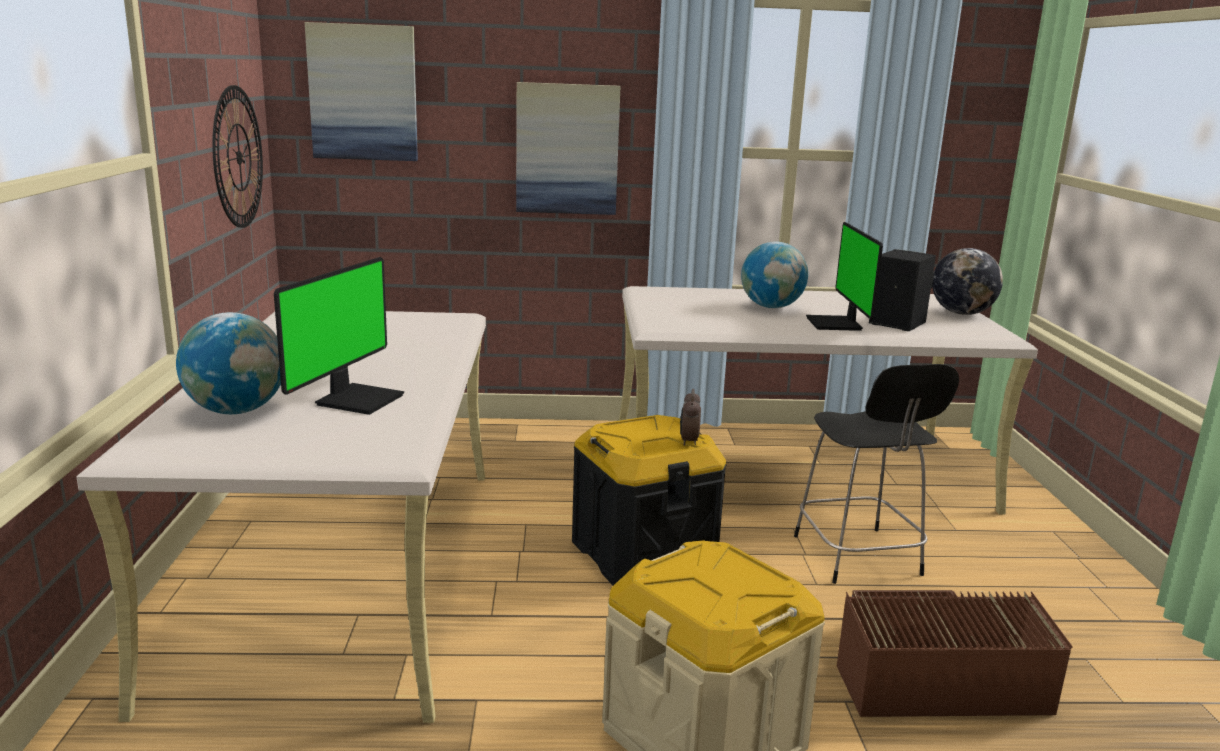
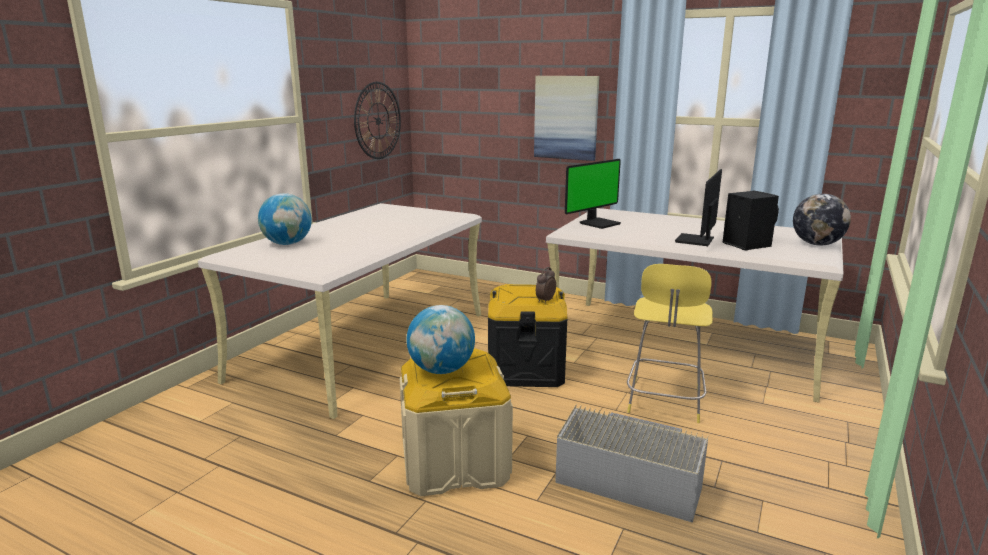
camera: 30 degrees right, 0 degrees up
(357, 399) = (345, 246): monitor -> monitor (598, 223)
(363, 93) = (455, 84): picture -> none
(771, 307) = (668, 227): globe -> globe (441, 370)
(858, 558) = (664, 402): black stool -> yellow stool
(929, 674) = (629, 475): brown storage box -> grey storage box

